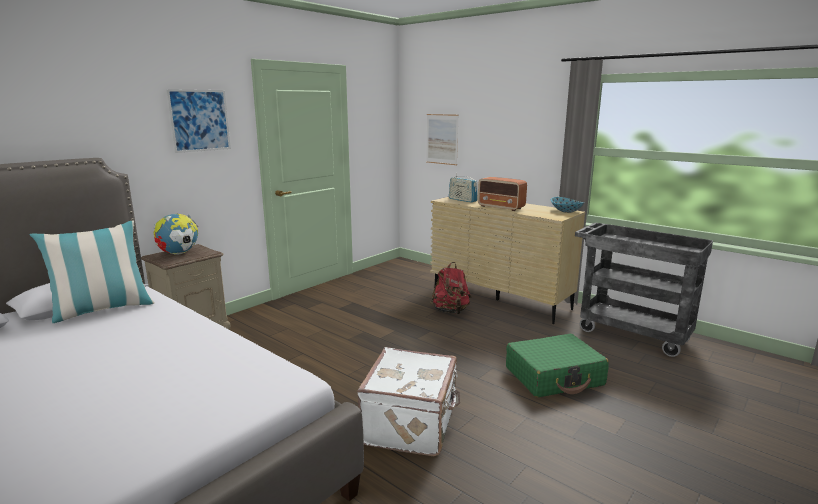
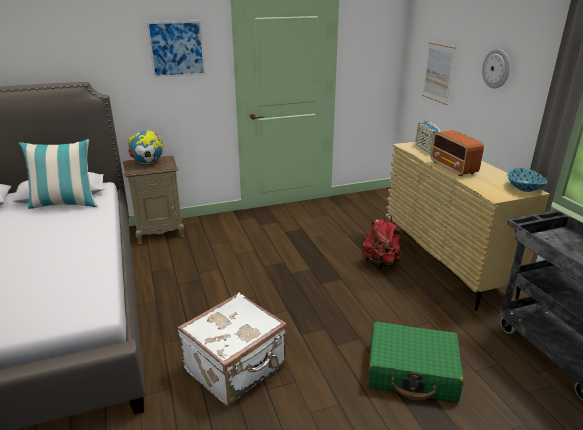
camera: 30 degrees right, 10 degrees up
(505, 126) = (496, 68): none -> wall clock

